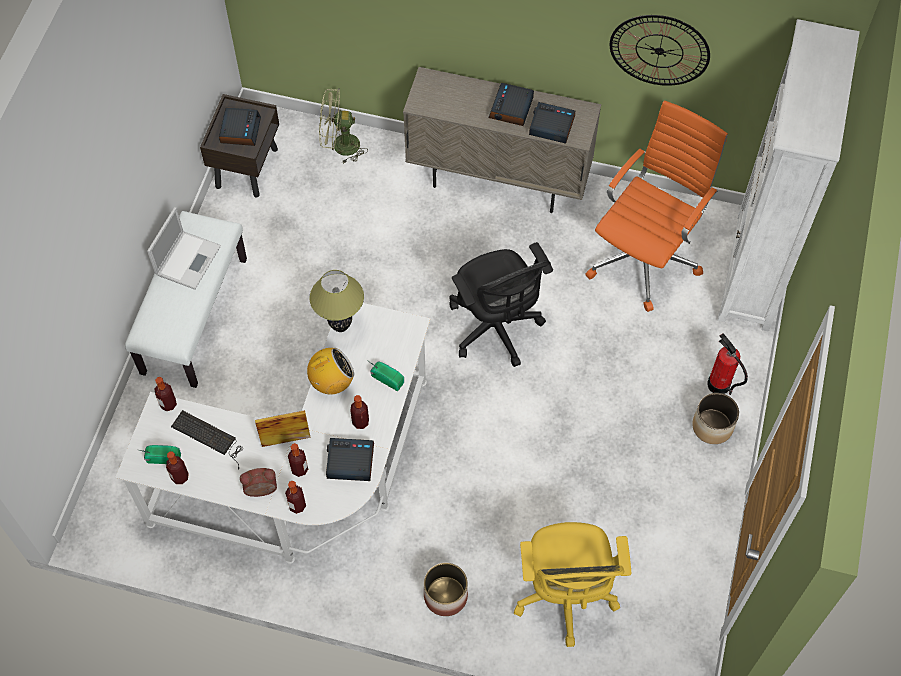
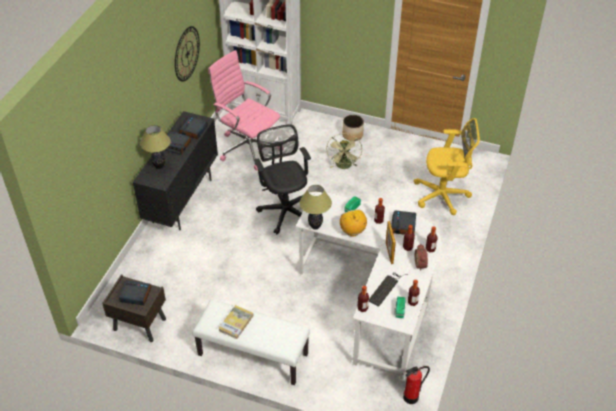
camera: 85 degrees left, 15 degrees down
(188, 259) = (236, 323): laptop -> book
(340, 146) = (135, 274): green fan -> green fan (344, 166)
(446, 595) = (445, 241): planter -> none
(458, 94) = (159, 166): none -> table lamp
(496, 329) = (284, 209): black office chair -> black office chair turned 90 degrees counterclockwise
(499, 180) = (182, 201): beige cabinet -> black cabinet
(645, 256) = (248, 147): orange office chair -> pink office chair
(718, 385) = (329, 130): fire extinguisher -> fire extinguisher (411, 397)

